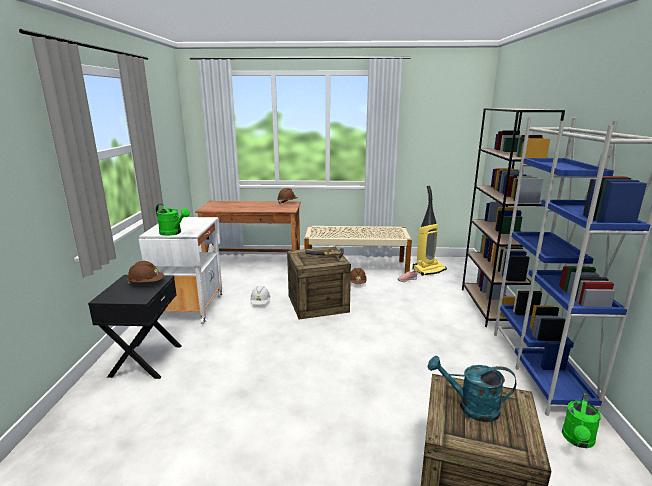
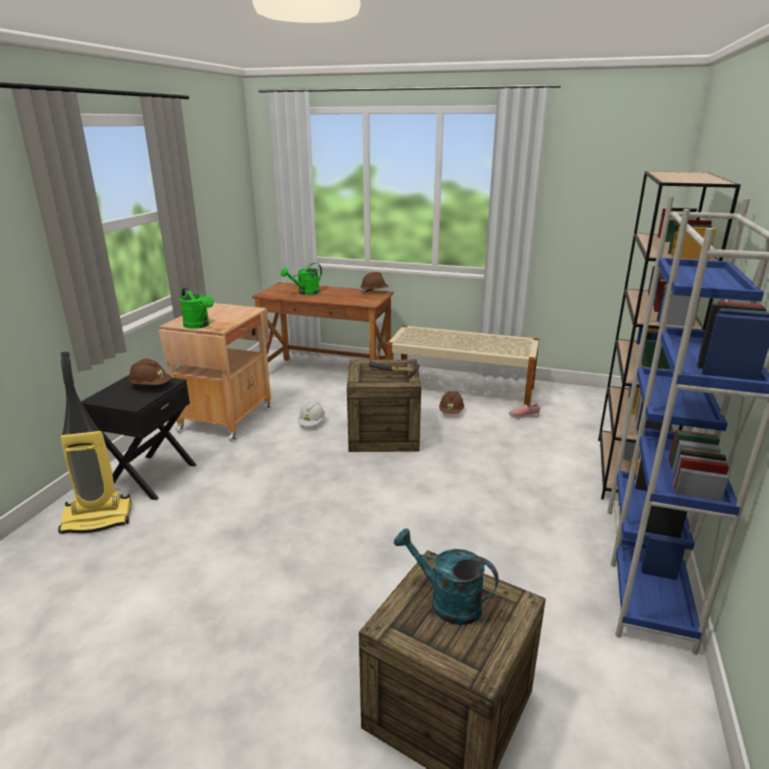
camera: 15 degrees right, 5 degrees up
(190, 307) = (227, 419): white cart -> brown cart
(429, 270) = (565, 405): vacuum cleaner -> vacuum cleaner (98, 518)
(577, 440) = (642, 679): green watering can -> green watering can (305, 293)

